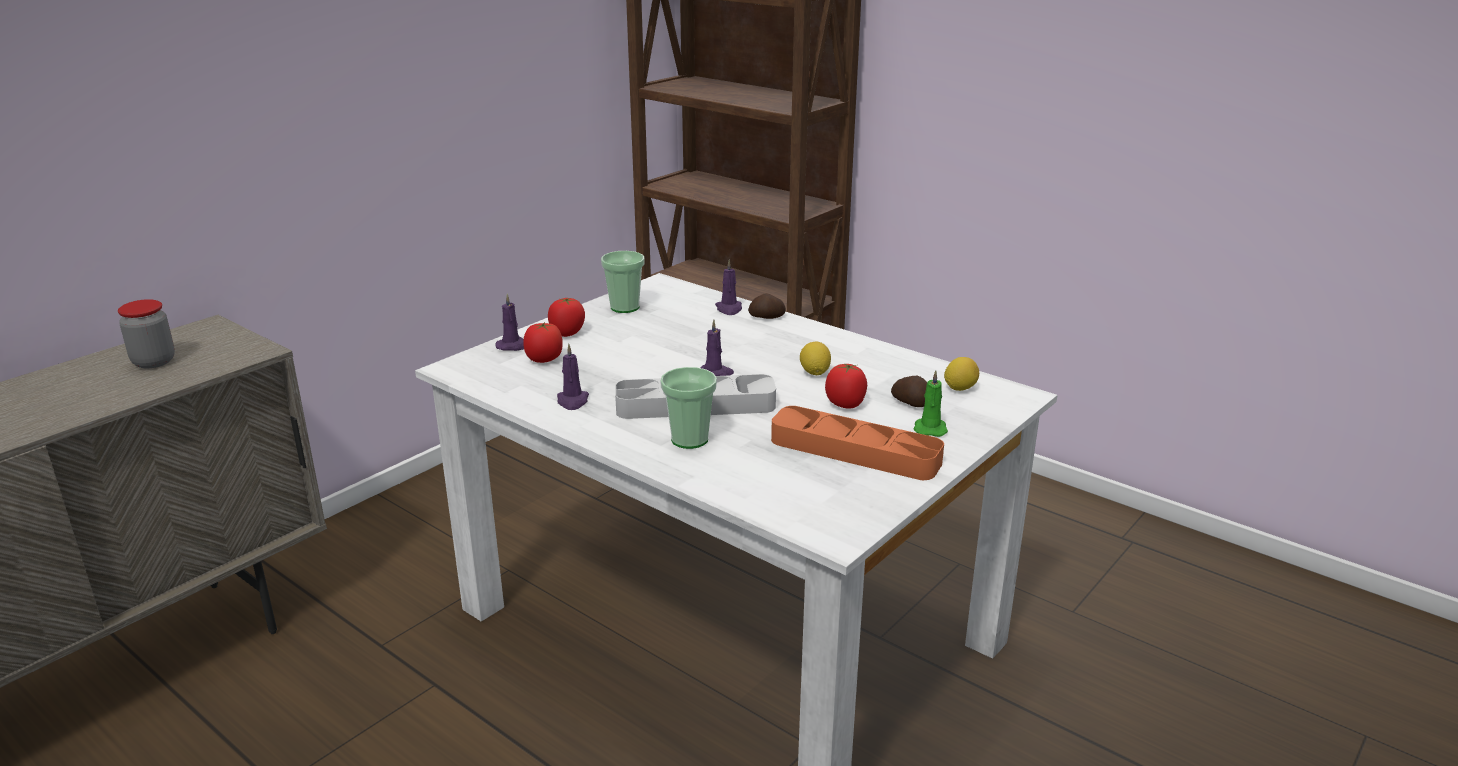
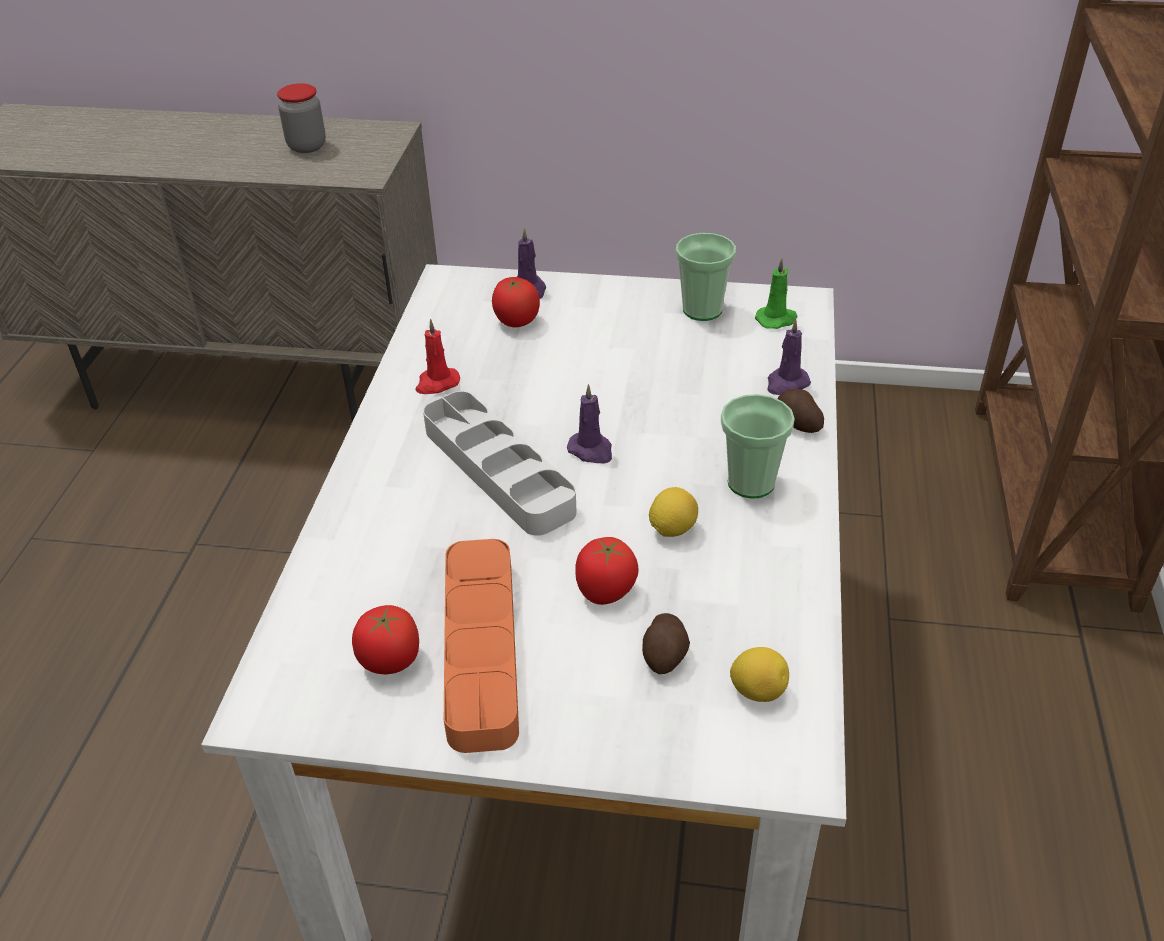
camera: 60 degrees right, 15 degrees up
(567, 333) = (593, 305): tomato -> tomato (390, 661)
(572, 401) = (437, 383): purple candle -> red candle
(689, 439) = (412, 500): cup -> cup (751, 483)
(930, 428) = (601, 701): green candle -> green candle (777, 319)

